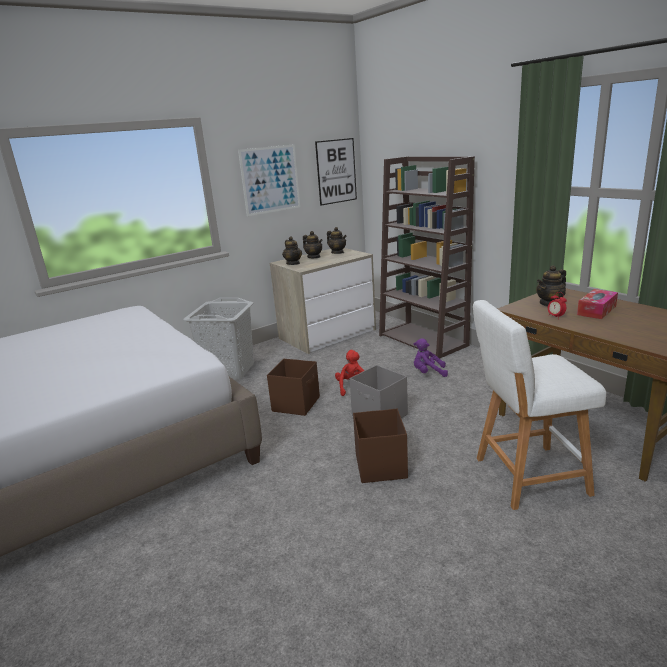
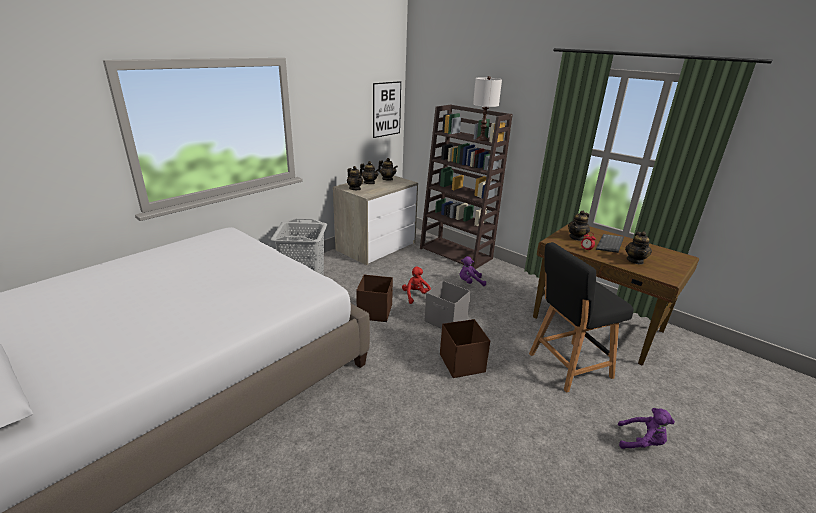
camera: 15 degrees left, 5 degrees up
(270, 179) = (337, 115): picture -> none
(439, 192) = (482, 139): none -> white table lamp
(526, 477) = (566, 366): white stool -> black stool
(596, 310) = (610, 244): tissue box -> keyboard
(609, 586) = (641, 442): none -> purple plush toy
(624, 328) = (635, 260): none -> teapot

